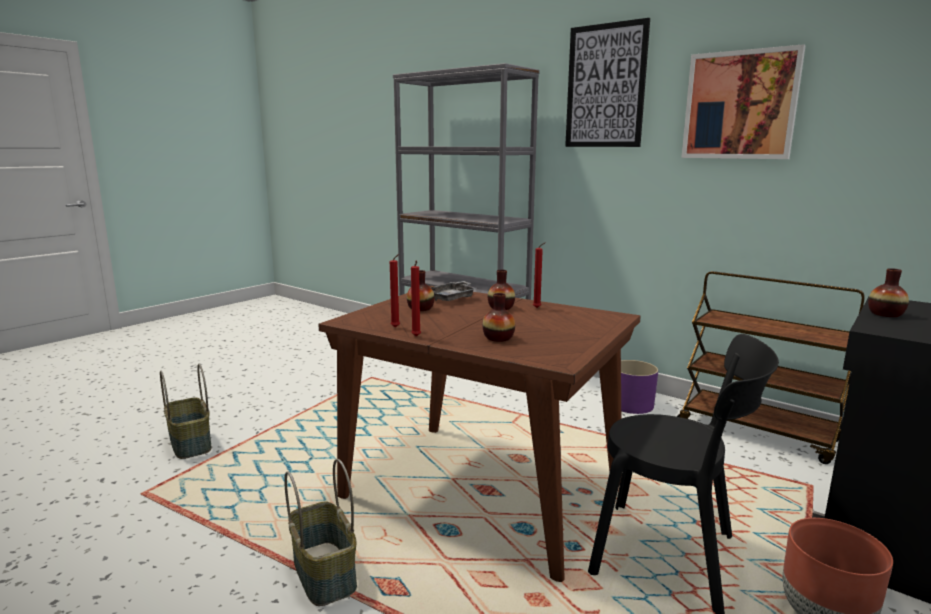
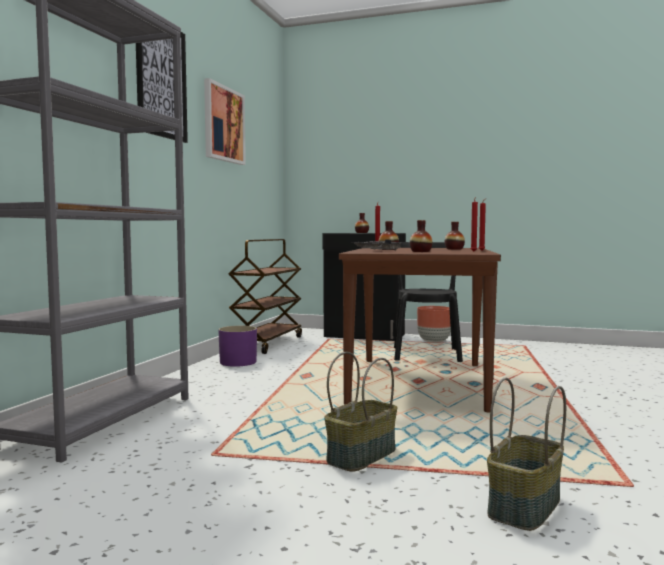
camera: 110 degrees left, 10 degrees down
(326, 573) = (559, 400): basket -> basket (361, 455)

